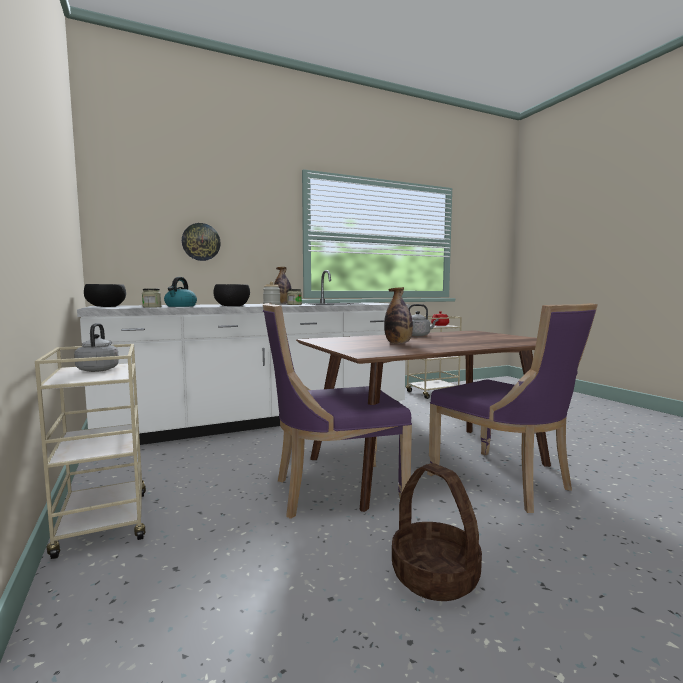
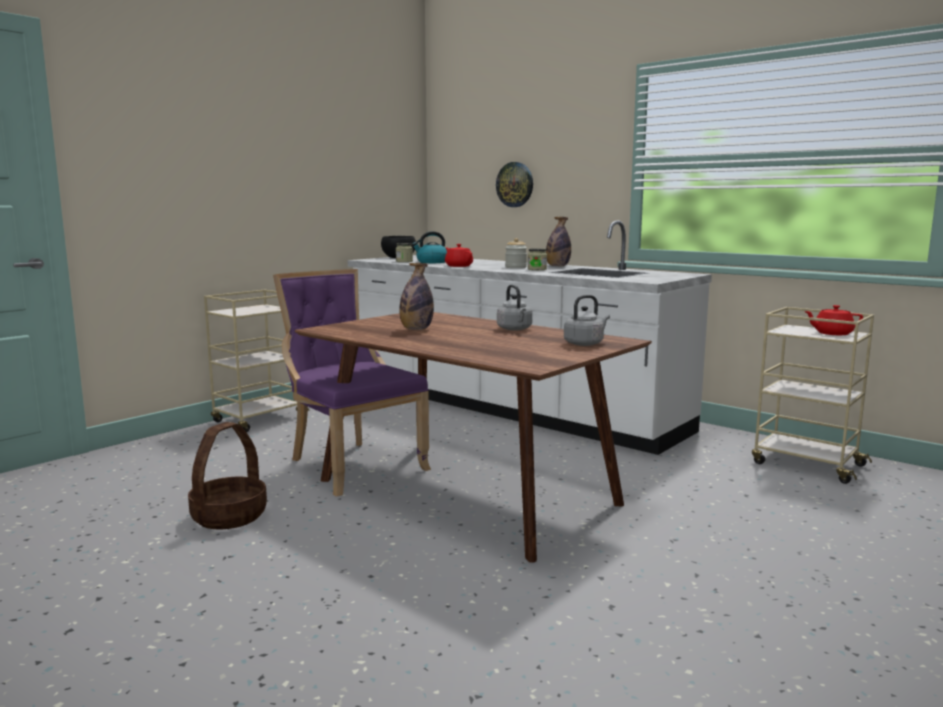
camera: 65 degrees right, 5 degrees up
(99, 369) = (260, 309): grey kettle -> grey kettle (585, 343)
(232, 306) = (458, 266): black bowl -> red teapot
(505, 482) = (441, 535): purple chair -> none

